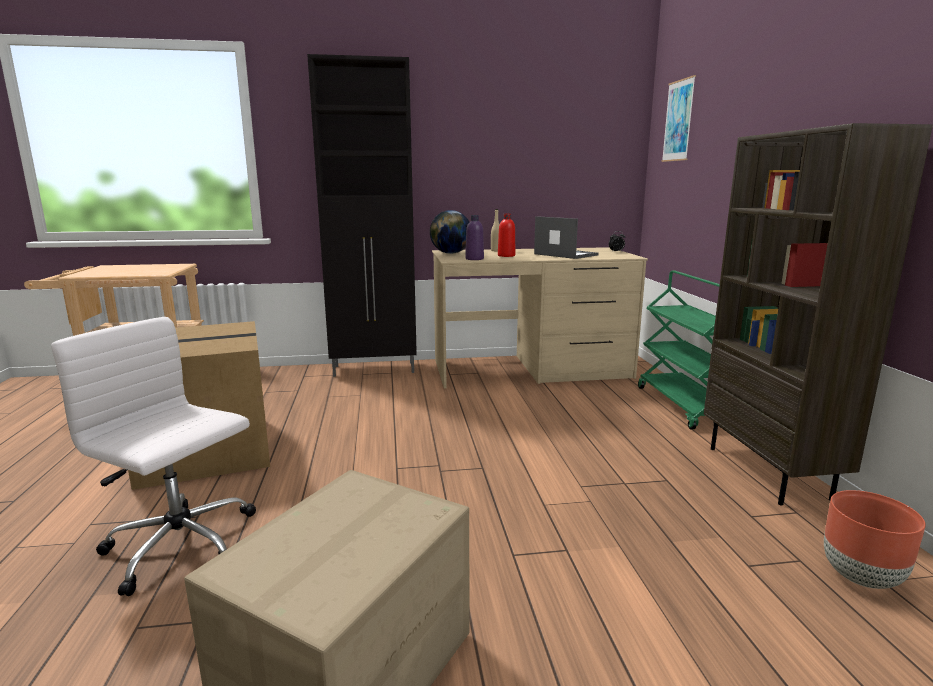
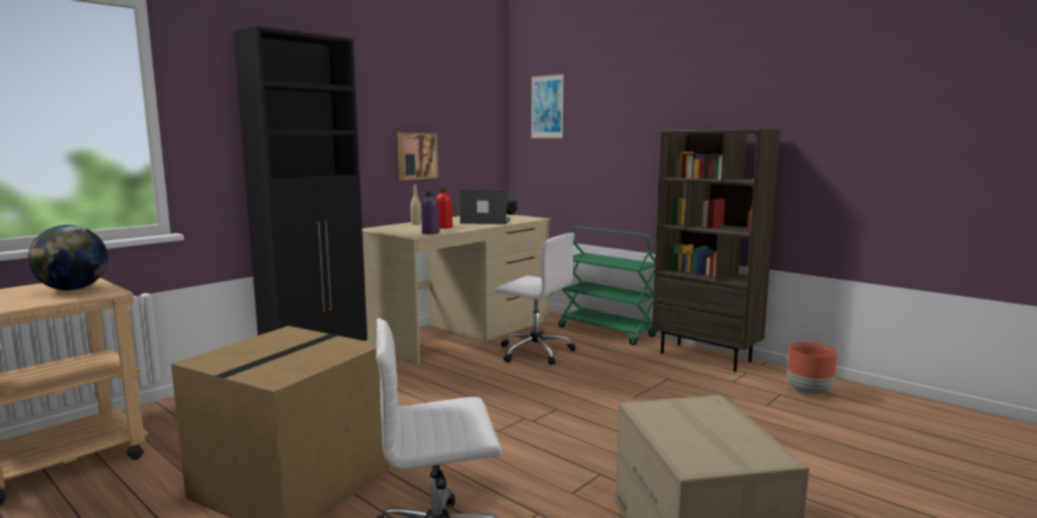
camera: 40 degrees left, 5 degrees down
(450, 253) = (387, 230): globe -> globe (73, 289)
(511, 180) = (416, 156): none -> picture
(565, 405) = (534, 352): none -> white office chair

